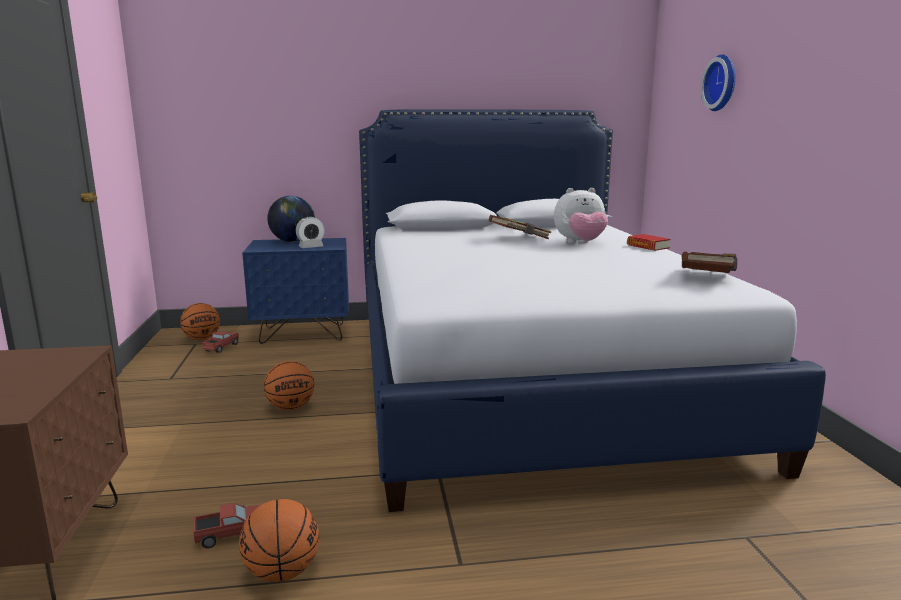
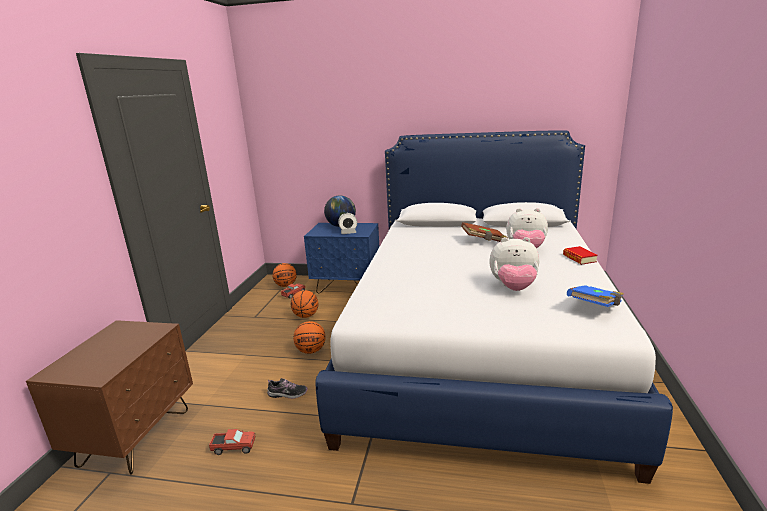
camera: 20 degrees right, 5 degrees up
(282, 572) = (247, 483): basketball -> basketball (305, 316)
(283, 460) = (287, 394): none -> shoe
(599, 270) = (513, 288): none -> plush toy
(707, 278) = (595, 307): brown book -> blue book
(722, 83) = (667, 119): wall clock -> none

